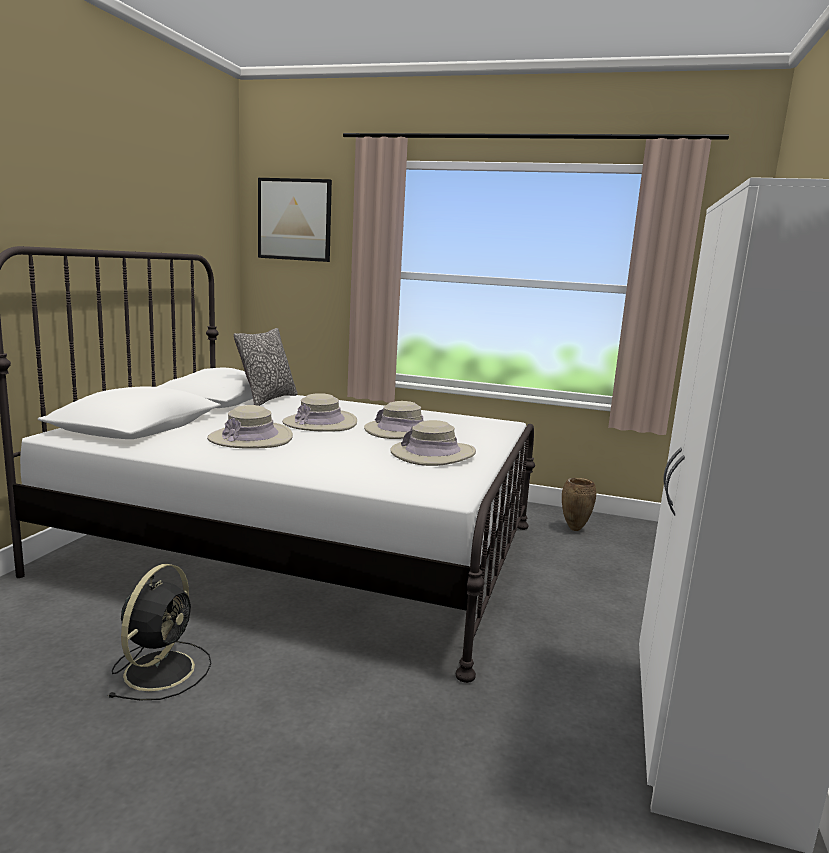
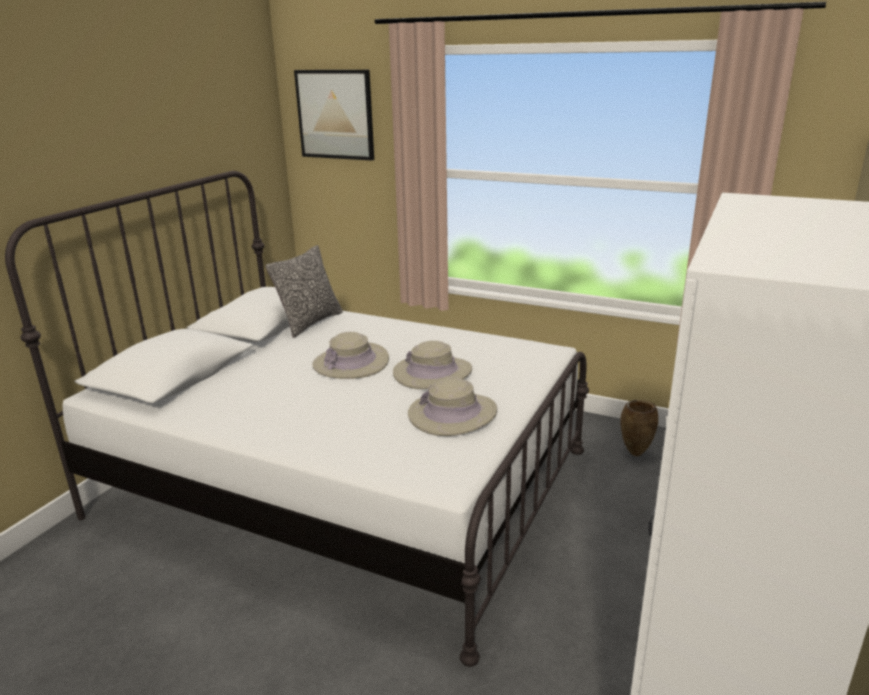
camera: 10 degrees right, 10 degrees up
(161, 669) = (187, 636): black fan -> none
(250, 438) = (273, 393): beige hat -> none

